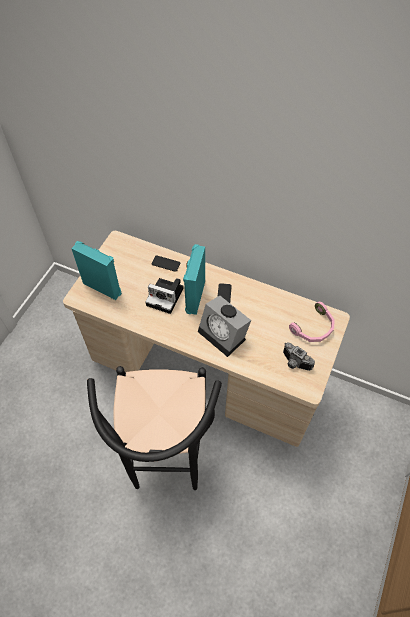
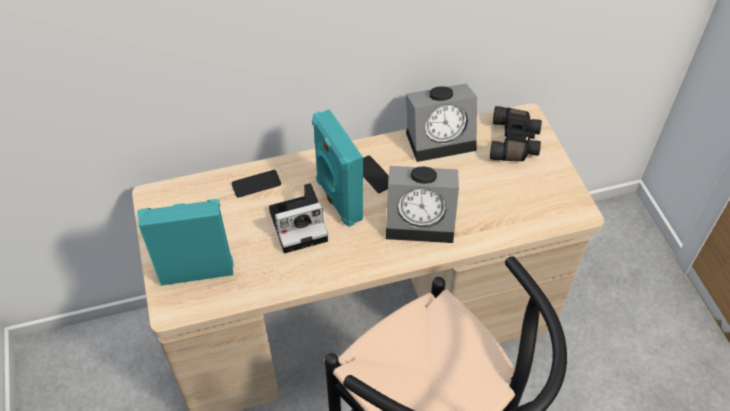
camera: 40 degrees left, 5 degrees down
(277, 300) = (441, 138): none -> alarm clock
(294, 363) = (534, 196): camera -> none
(314, 328) = (515, 142): pink headphones -> black binoculars

